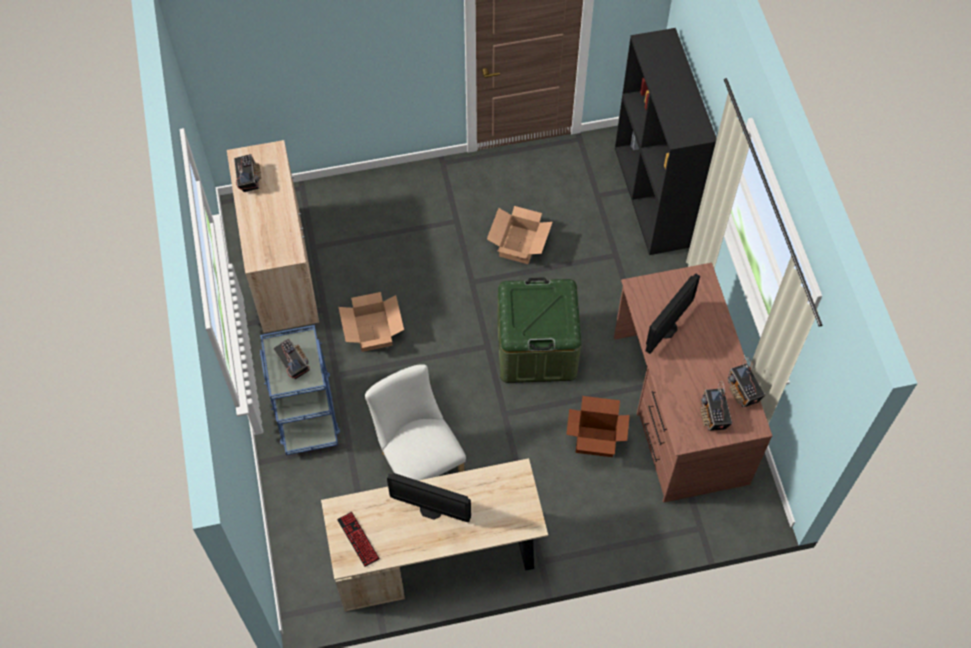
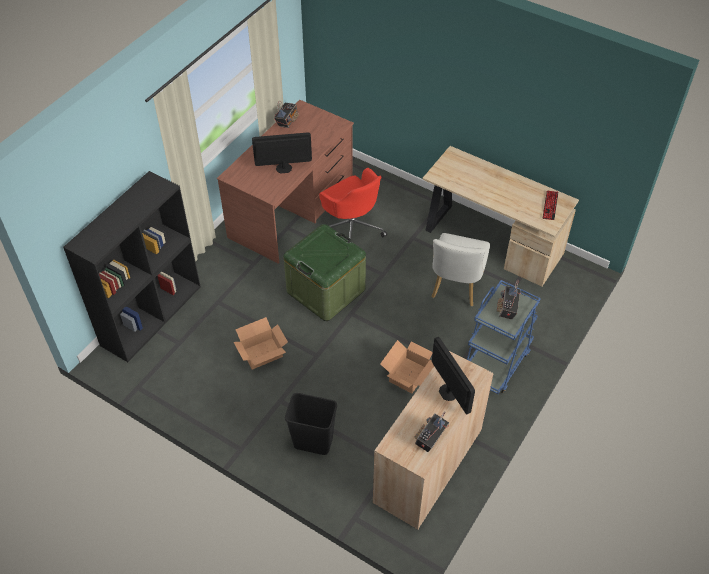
camera: 135 degrees left, 10 degrees down
(393, 212) = (312, 442): none -> black trash can
(431, 509) = (497, 192): monitor -> monitor (448, 392)
(595, 441) = (352, 228): cardboard box -> red office chair
(713, 416) = (314, 122): radio -> none

